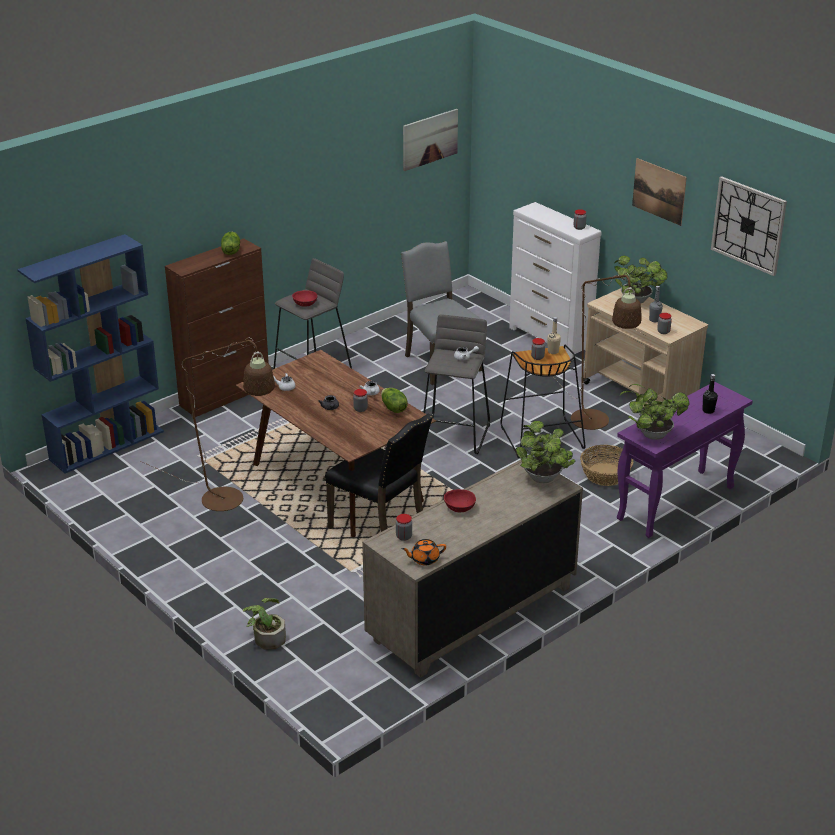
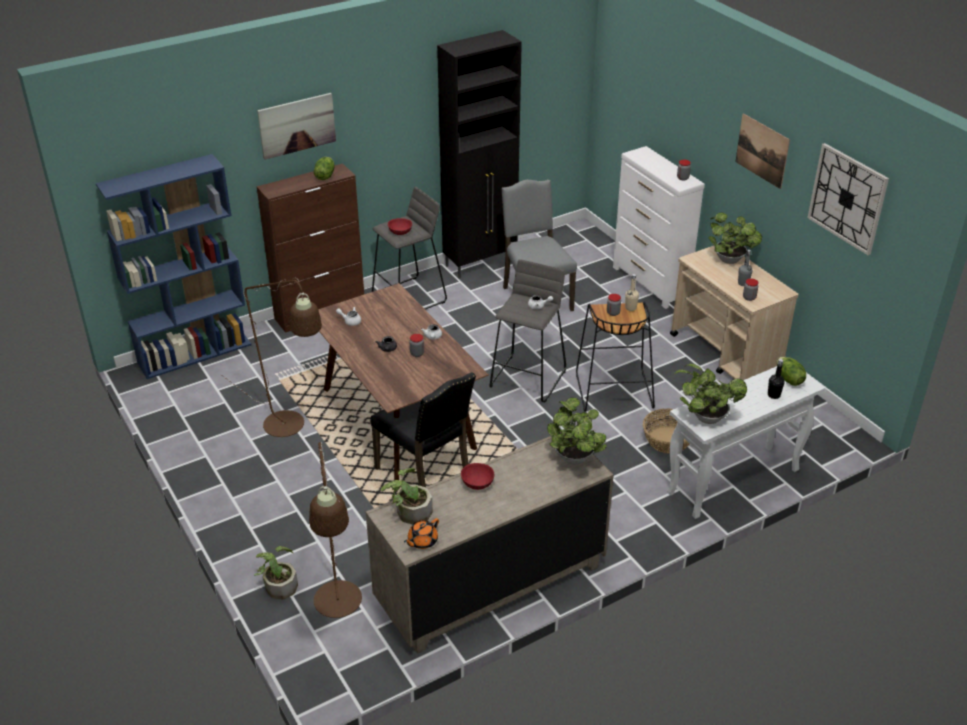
camera: 10 degrees right, 5 degrees up
(375, 335) = (481, 263): none -> black cabinet
(393, 408) = (449, 356): lettuce -> lettuce (788, 379)
(404, 537) = (409, 511): jar -> potted plant
(424, 559) = (422, 541): orange teapot -> orange teapot turned 45 degrees counterclockwise
(430, 139) = (548, 74): picture -> picture (297, 125)
(594, 424) = (671, 382): brown floor lamp -> brown floor lamp (339, 609)
(675, 504) = (732, 482): purple console table -> white console table

